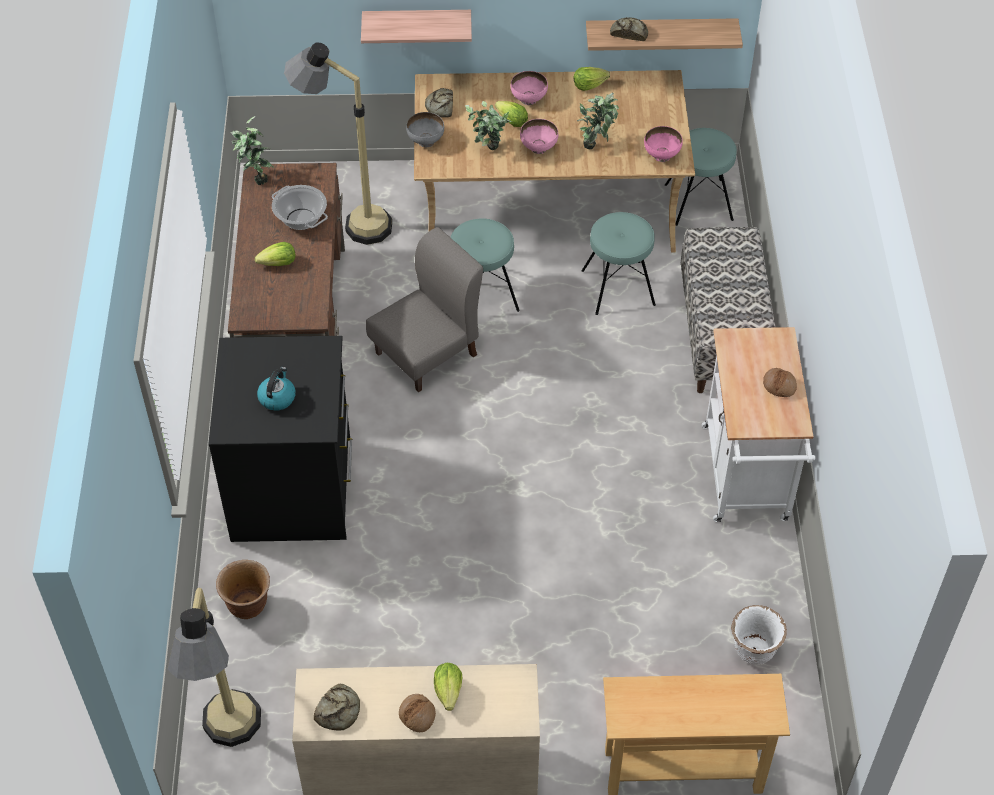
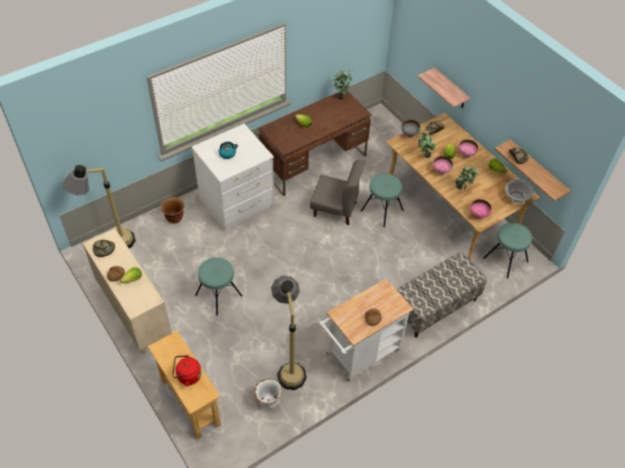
camera: 55 degrees right, 0 degrees up
(294, 489) = (237, 203): black dresser -> white dresser
(300, 219) = (332, 119): cooking pot -> cooking pot (516, 197)
(348, 221) = (381, 149): floor lamp -> floor lamp (289, 365)
(618, 287) = (427, 254): turquoise stool -> turquoise stool (218, 295)
(711, 703) = (187, 376): none -> red kettle

